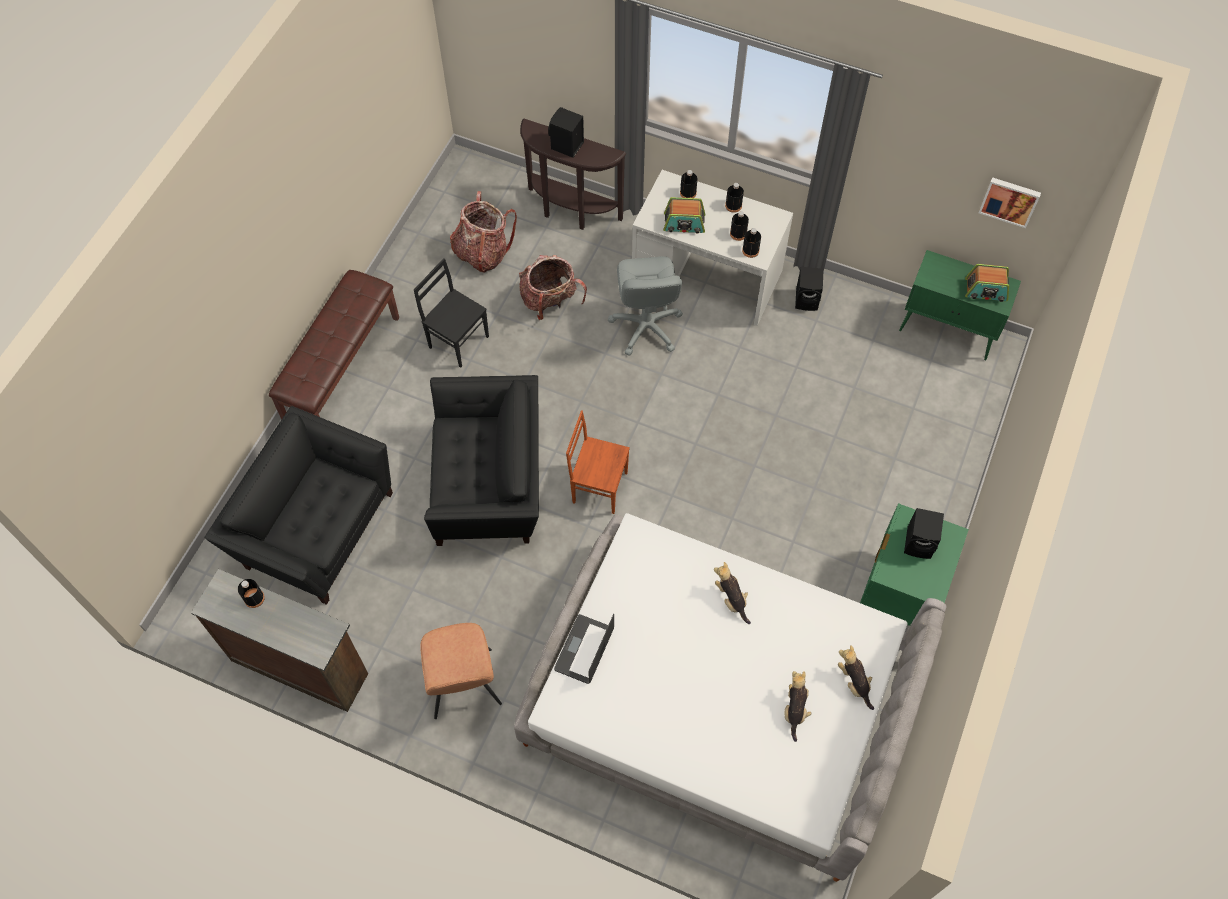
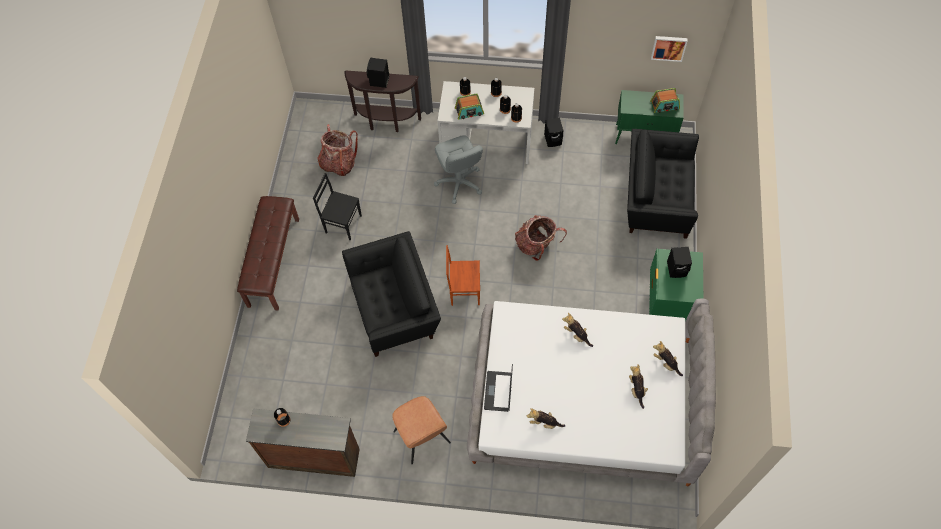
camera: 15 degrees left, 0 degrees up
(315, 527) = (292, 367): black armchair -> black armchair (655, 200)
(550, 301) = (393, 183): backpack -> backpack (536, 245)
(637, 717) = (544, 422): none -> plush toy

